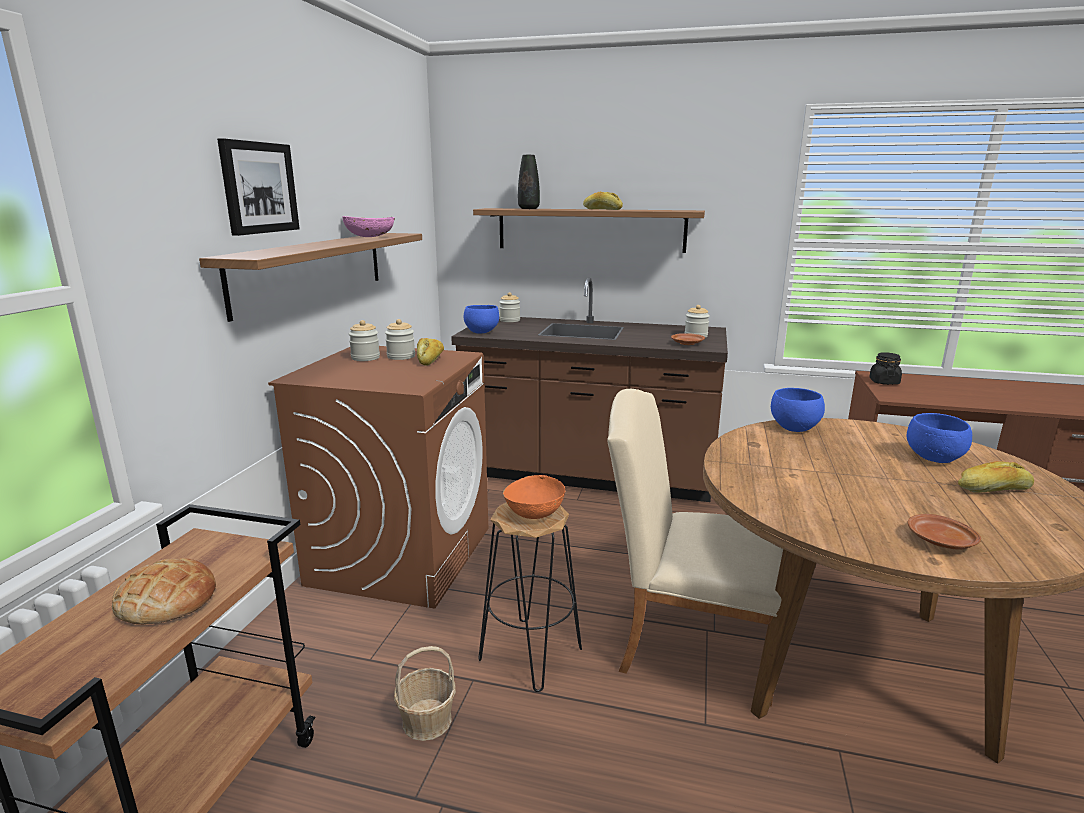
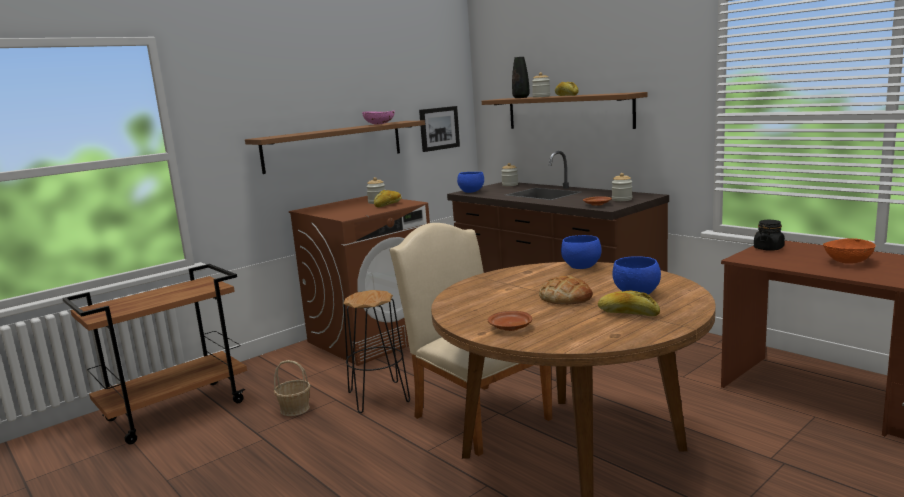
camera: 35 degrees right, 5 degrees down
(167, 599) = (166, 296): bread -> bread (566, 297)
(258, 188) = (291, 99): picture -> picture (438, 128)
(365, 358) = (357, 202): jar -> jar (541, 97)
(534, 512) = (369, 296): orange bowl -> orange bowl (847, 262)

